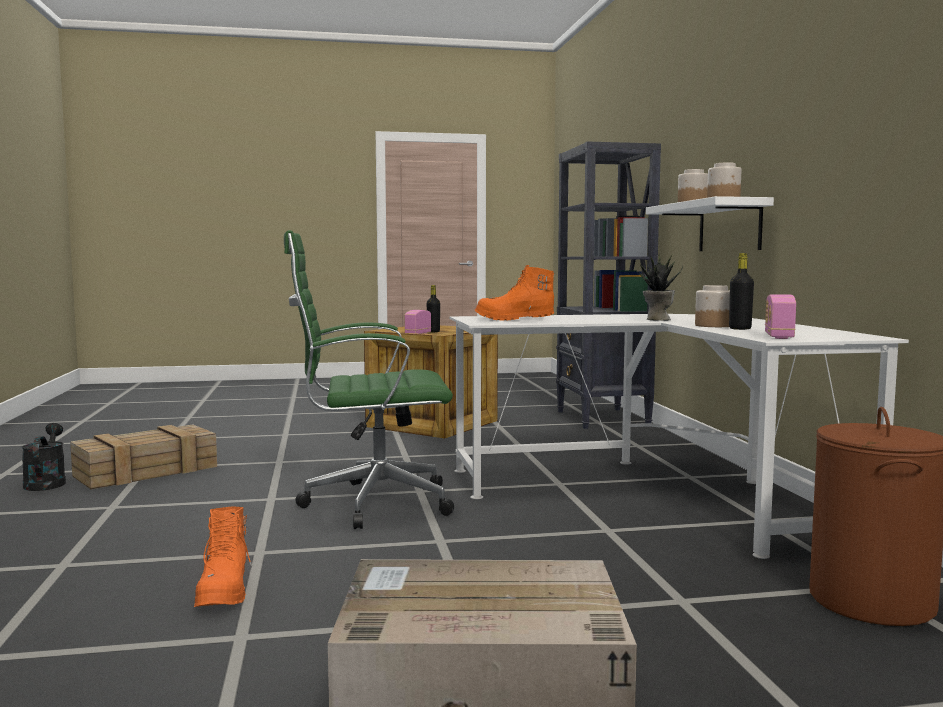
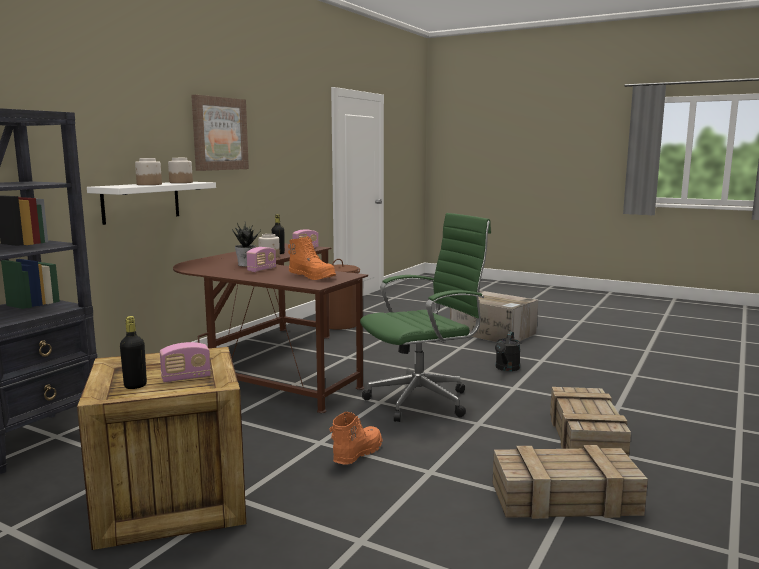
camera: 140 degrees left, 5 degrees up
(46, 483) = (668, 509): black watering can -> black watering can (506, 368)
(123, 515) = (586, 437): none -> crate
(224, 591) = (540, 375): orange boot -> orange boot (356, 454)
(371, 503) = (423, 401): green office chair -> green office chair turned 60 degrees counterclockwise
(606, 318) = (262, 270): none -> radio
(655, 491) = (269, 366): white desk -> brown desk
(827, 106) = (219, 134): none -> picture

